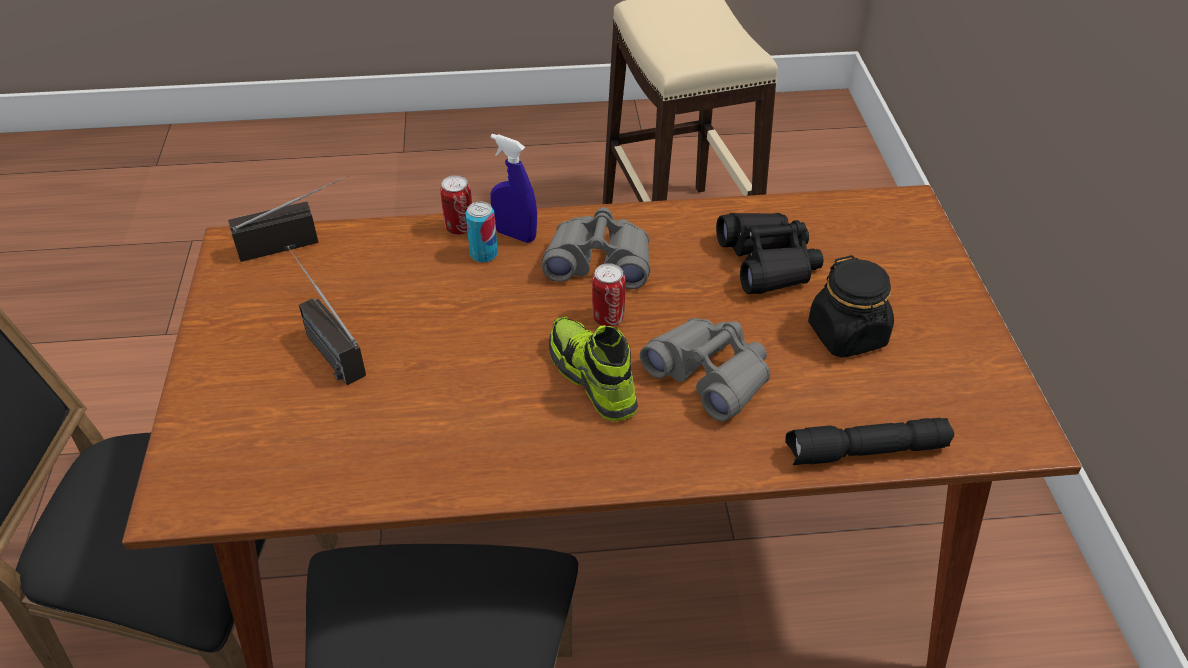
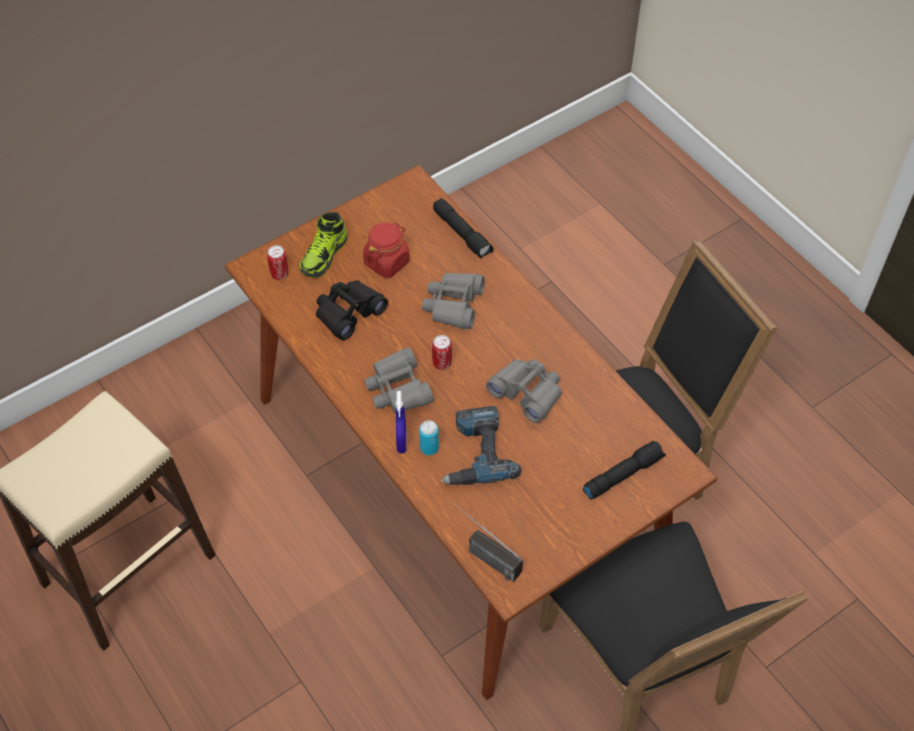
camera: 120 degrees left, 10 degrees up
(252, 425) = (623, 474): none -> black flashlight
(322, 343) = (551, 481): radio -> none
(436, 291) = (475, 453): none -> power drill
(459, 228) = (413, 474): can -> can (279, 274)
(481, 385) = (527, 393): none -> grey binoculars
(592, 378) = (489, 350): shoe -> shoe (324, 256)
(847, 335) = (387, 262): black jar -> red jar

